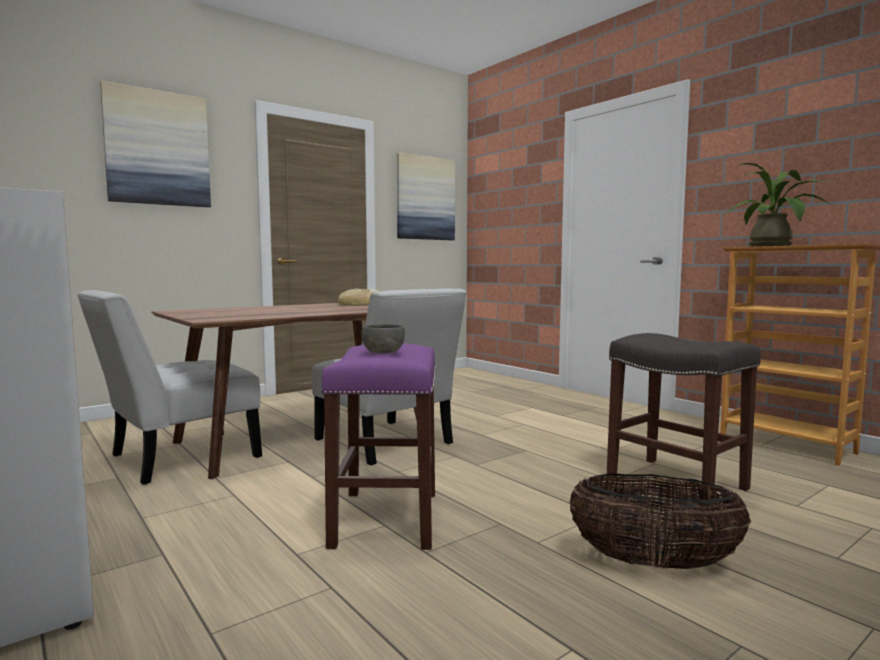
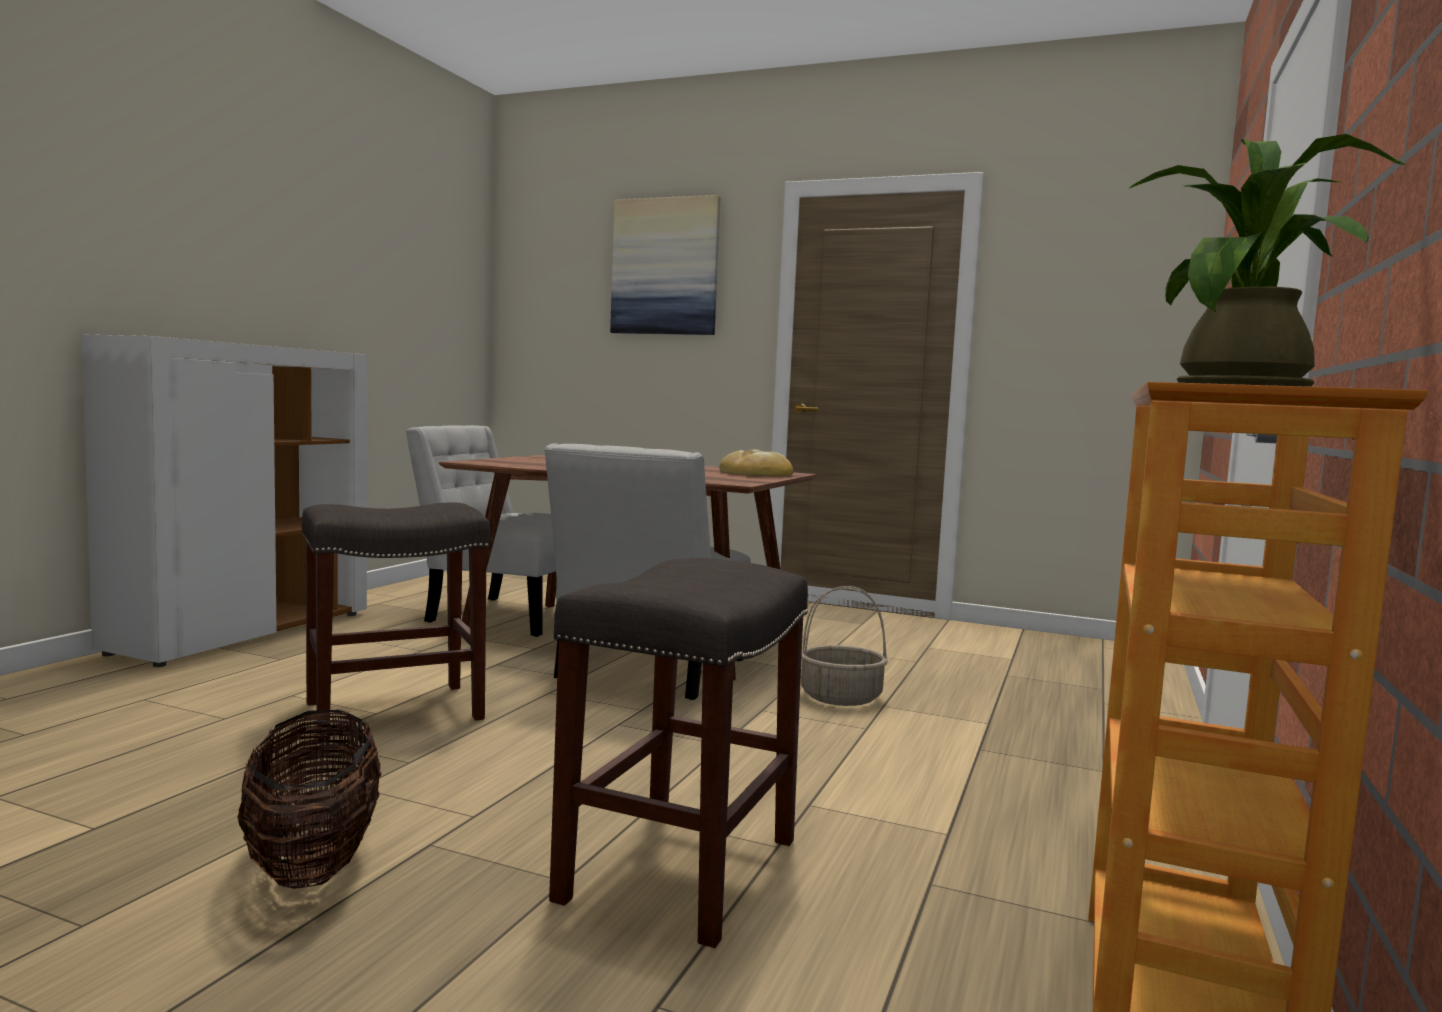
camera: 60 degrees right, 0 degrees up
(383, 352) = (397, 507): grey bowl -> none
(385, 517) = (396, 710): purple stool -> grey stool
(425, 198) = (1093, 298): picture -> none
(476, 419) = (840, 697): none -> basket

